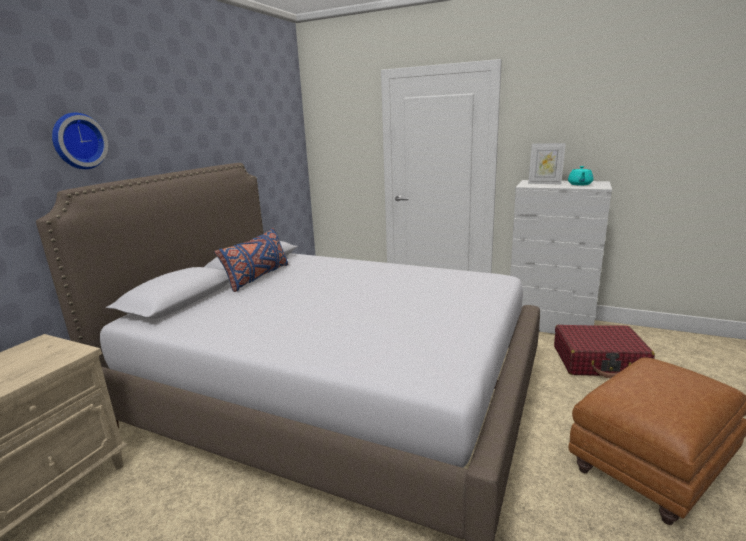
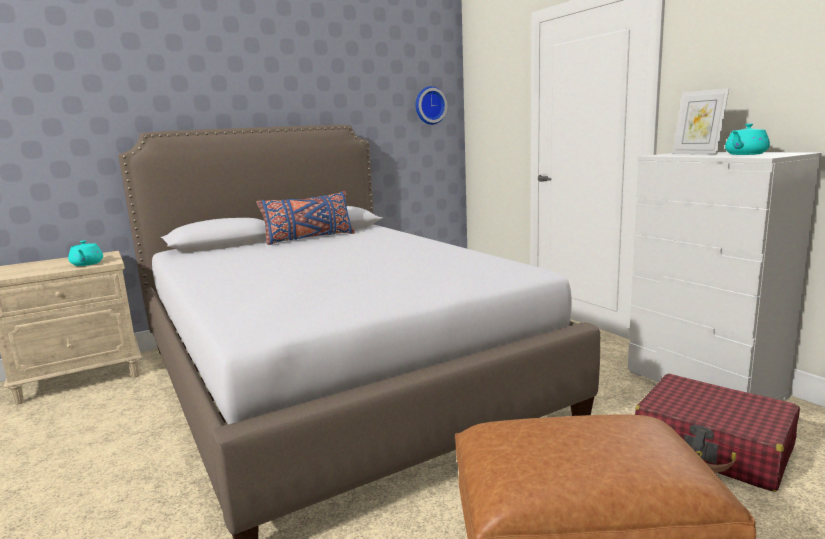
camera: 35 degrees right, 5 degrees down
(49, 361) = (87, 264): none -> turquoise teapot
(78, 141) = (169, 93): wall clock -> wall clock (429, 105)

